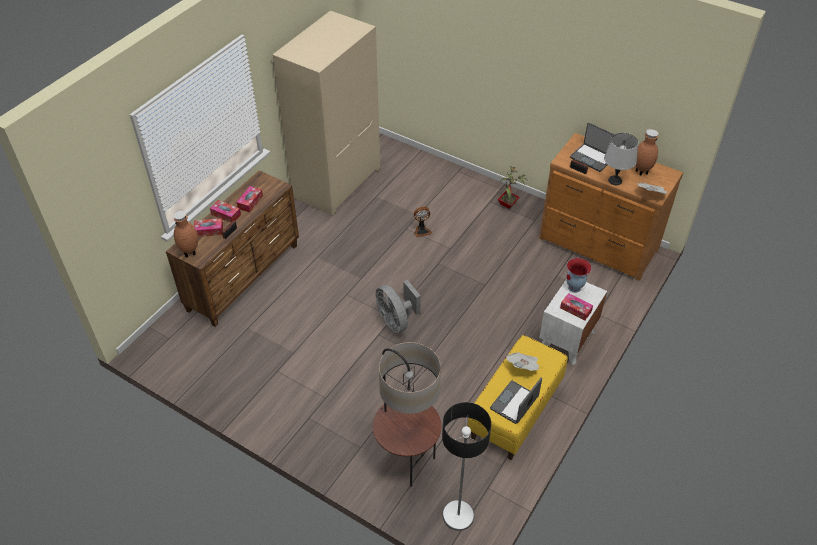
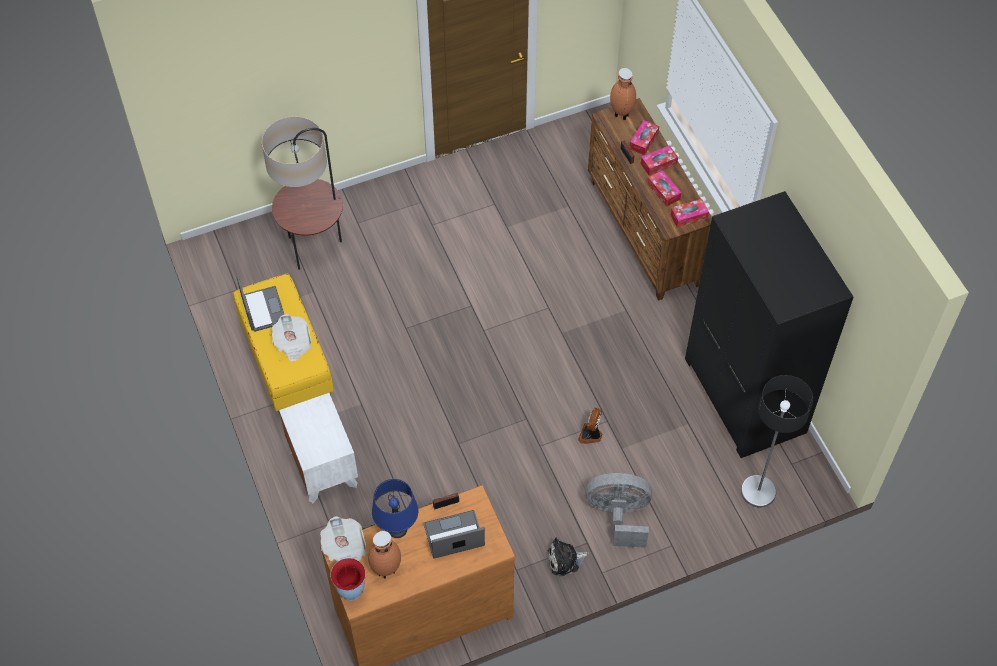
camera: 125 degrees right, 10 degrees up
(336, 182) = (746, 396): beige wardrobe -> black wardrobe
(396, 321) = (476, 330): grey fan -> grey fan (618, 516)
(458, 516) = (233, 253): floor lamp -> floor lamp (758, 491)
(508, 205) = (565, 560): potted plant -> plush toy
(574, 288) = (332, 442): vase -> vase (351, 592)
(575, 310) = (305, 421): tissue box -> tissue box (688, 216)
(614, 180) = (397, 529): grey table lamp -> blue table lamp

